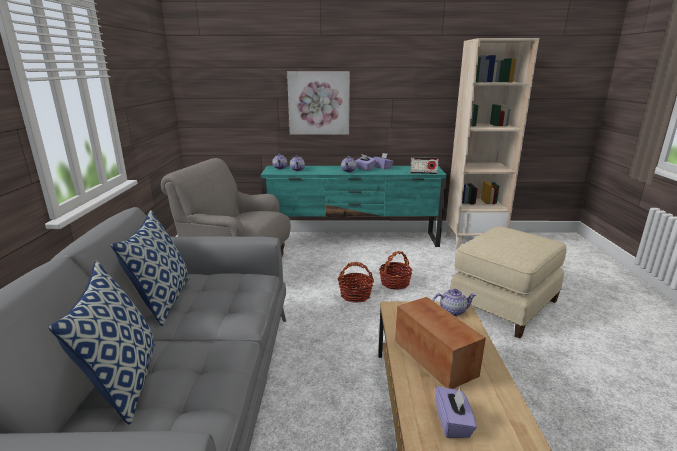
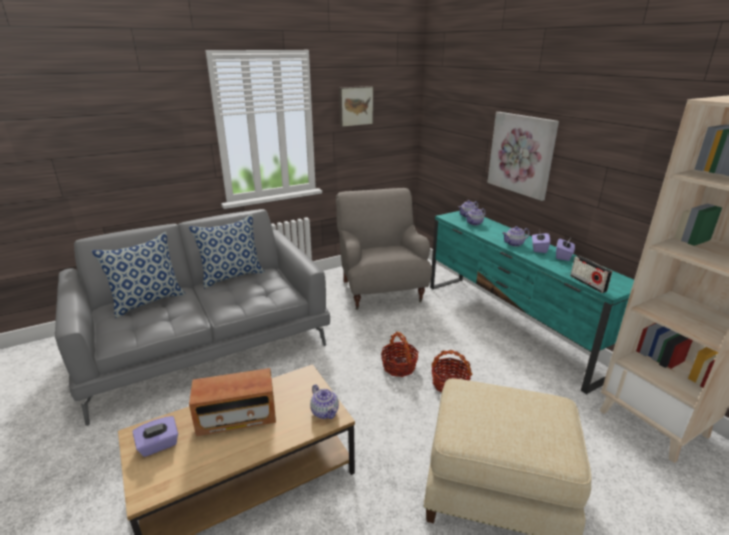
camera: 60 degrees right, 5 degrees up
(136, 75) = (355, 106): none -> picture
(434, 359) = (237, 418): radio -> radio turned 45 degrees clockwise

